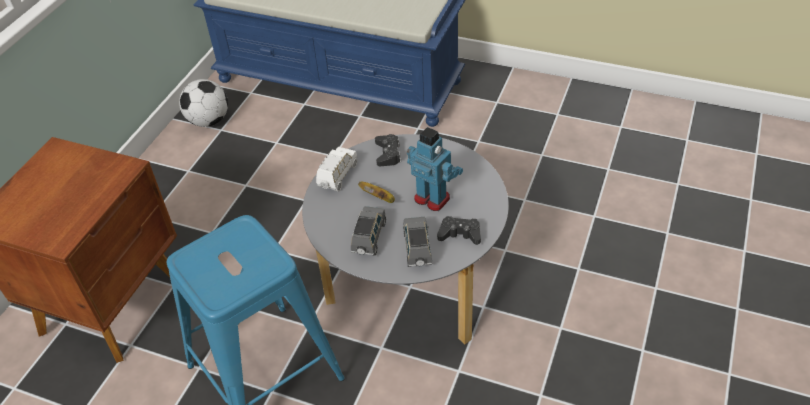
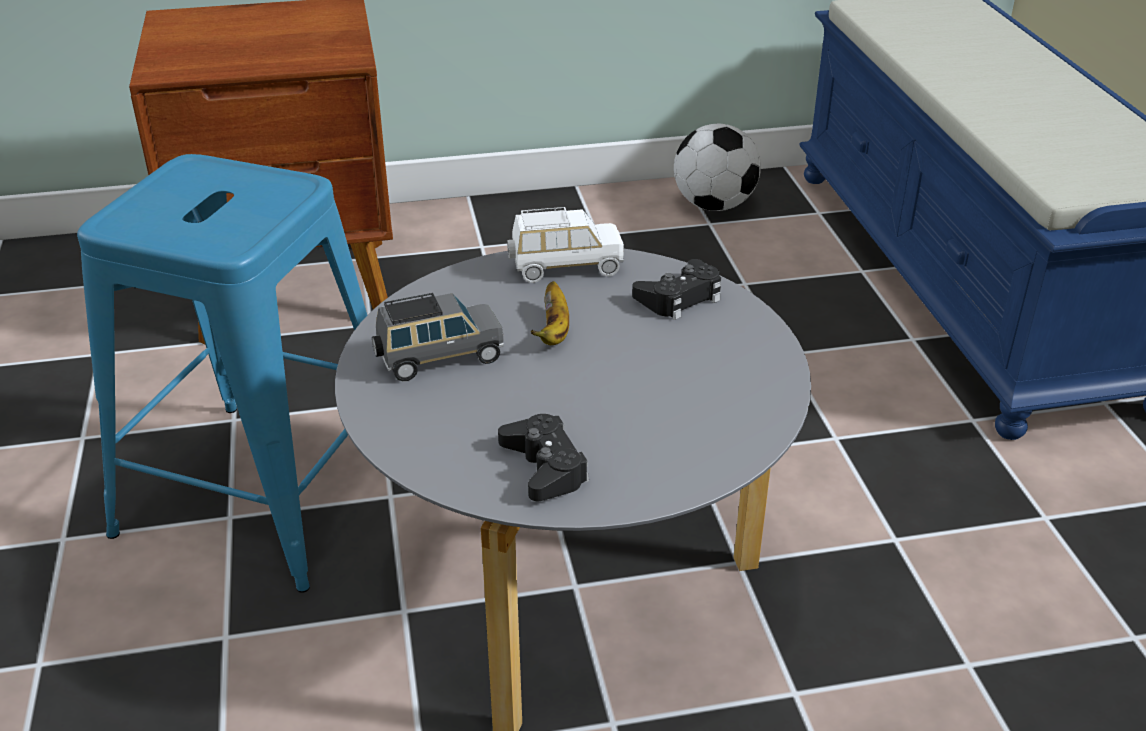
camera: 55 degrees right, 10 degrees down
(417, 249) = (457, 426): grey toy car -> none
(432, 198) = (614, 393): toy robot -> none

